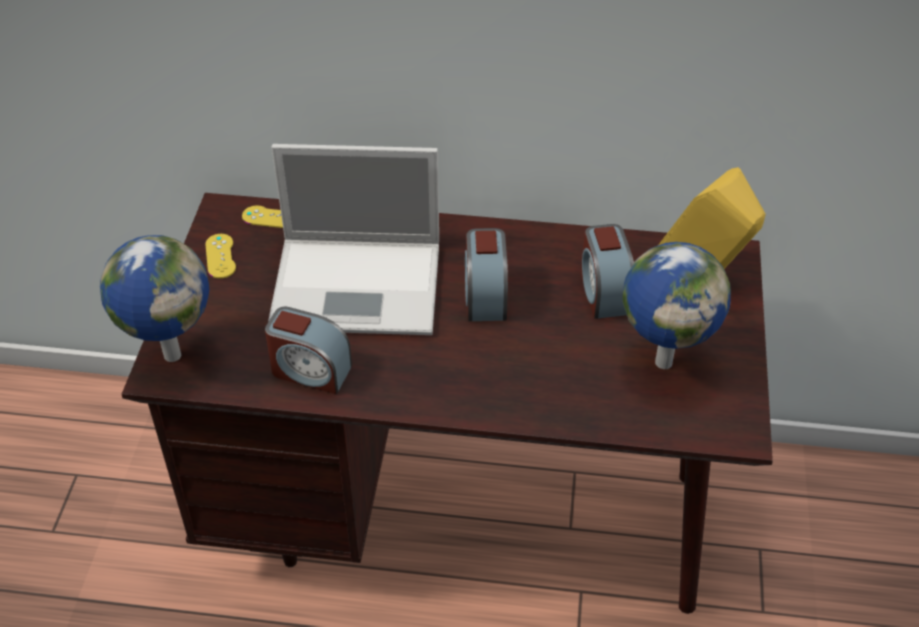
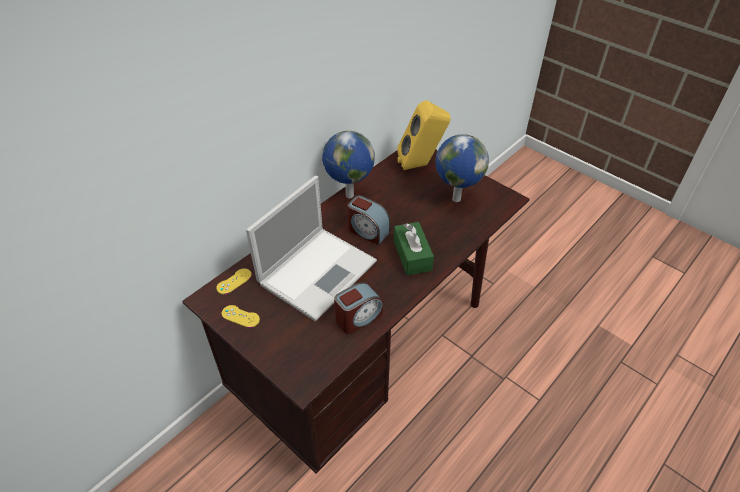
camera: 55 degrees left, 0 degrees up
(171, 354) = (294, 372): globe -> globe (348, 195)
(483, 369) = (412, 255): none -> green tissue box
(604, 291) = (401, 194): alarm clock -> none

